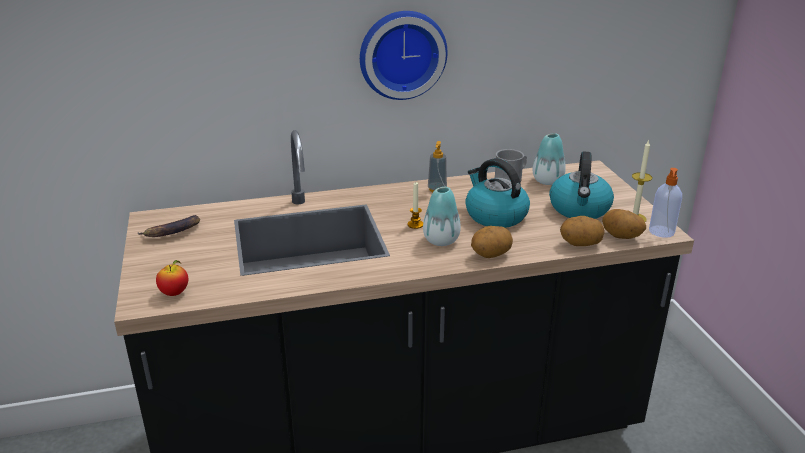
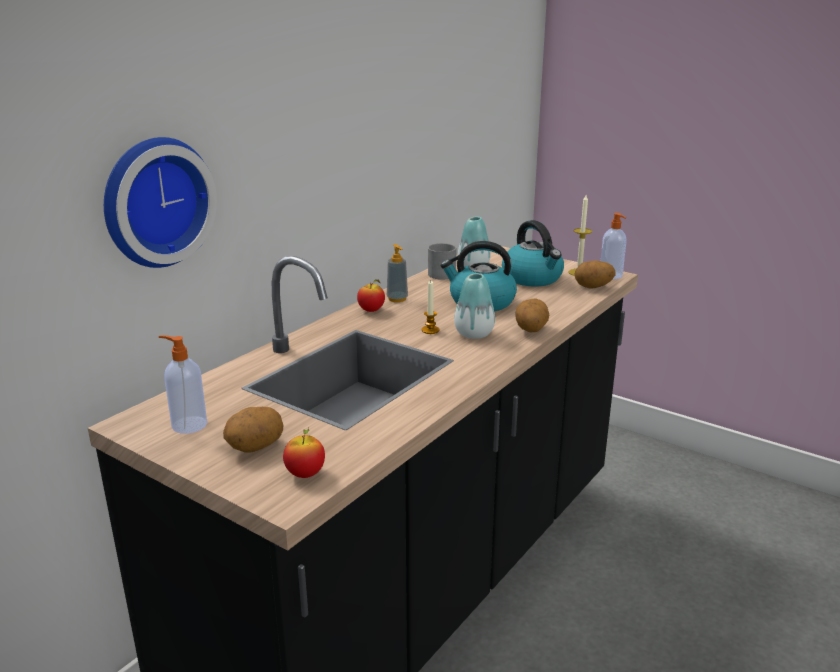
camera: 40 degrees left, 5 degrees down
(172, 232) = (188, 425): banana -> soap dispenser
(401, 54) = (341, 155): wall clock -> wall clock (154, 201)
(402, 192) = (371, 310): none -> apple
(580, 244) = (577, 301): potato -> potato (255, 447)

